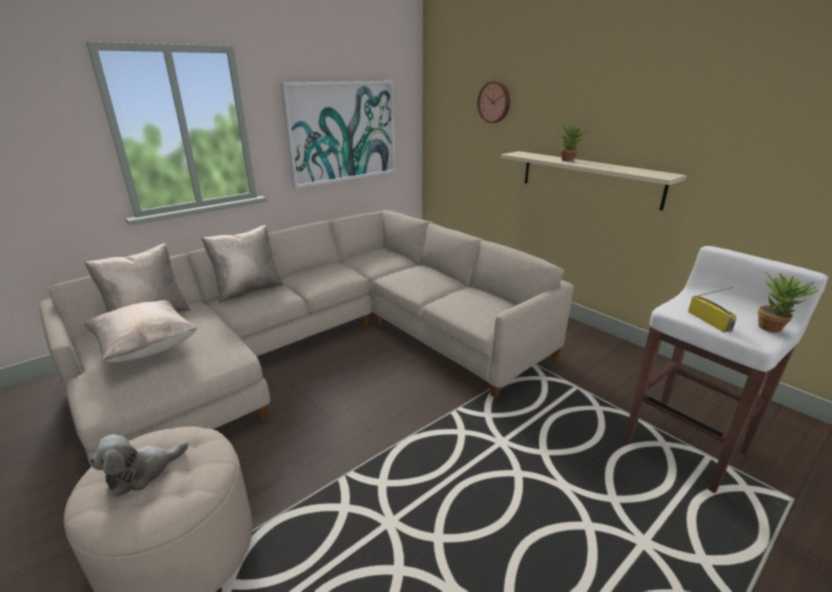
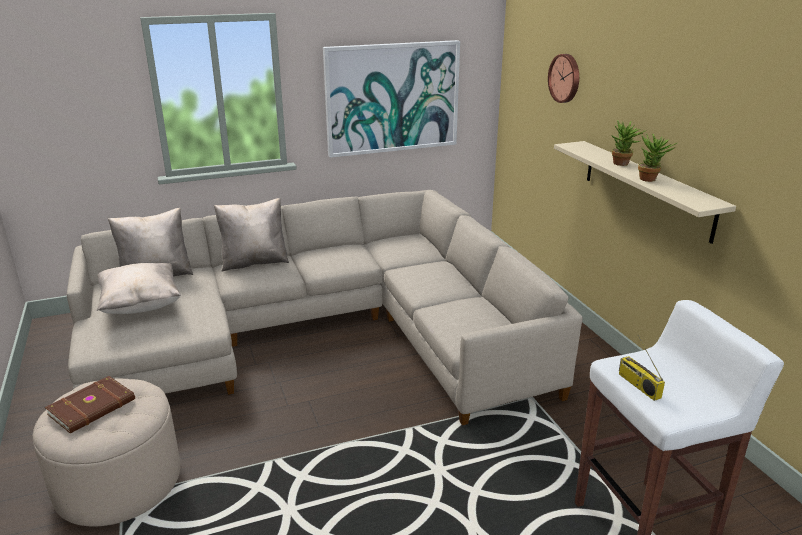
camera: 20 degrees right, 0 degrees up
(142, 472) = (93, 407): plush toy -> brown book
(710, 321) = (638, 385): radio -> radio turned 150 degrees clockwise
(773, 327) = (704, 406): potted plant -> potted plant (651, 179)

